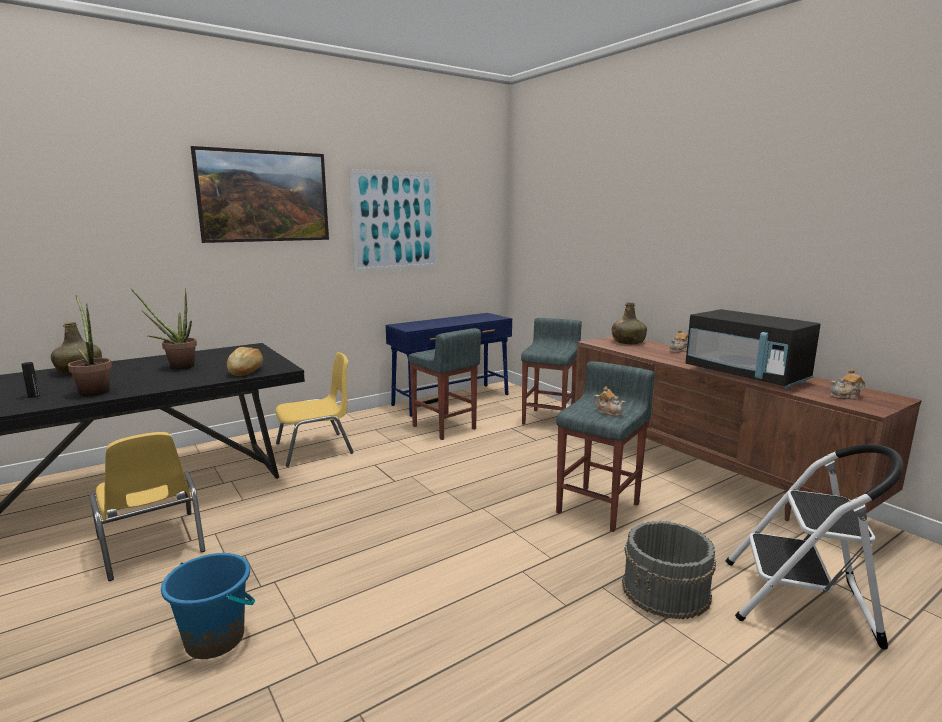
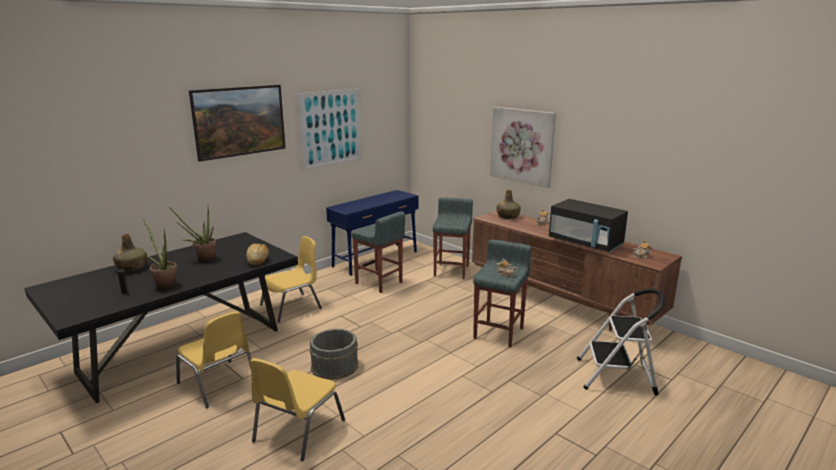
camera: 10 degrees left, 5 degrees up
(215, 639) = (297, 431): blue bucket -> yellow chair
(652, 240) = (522, 146): none -> picture
(666, 590) = (545, 378): grey bucket -> grey bucket (335, 366)

